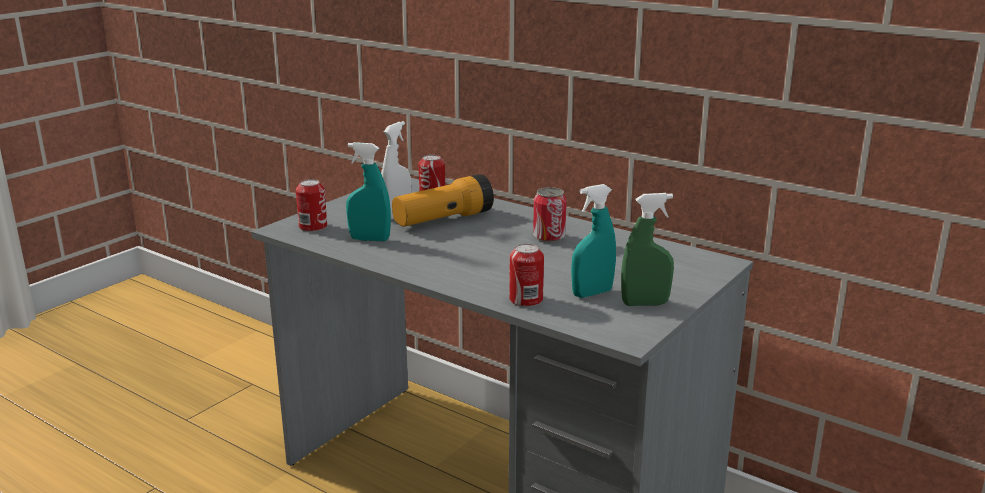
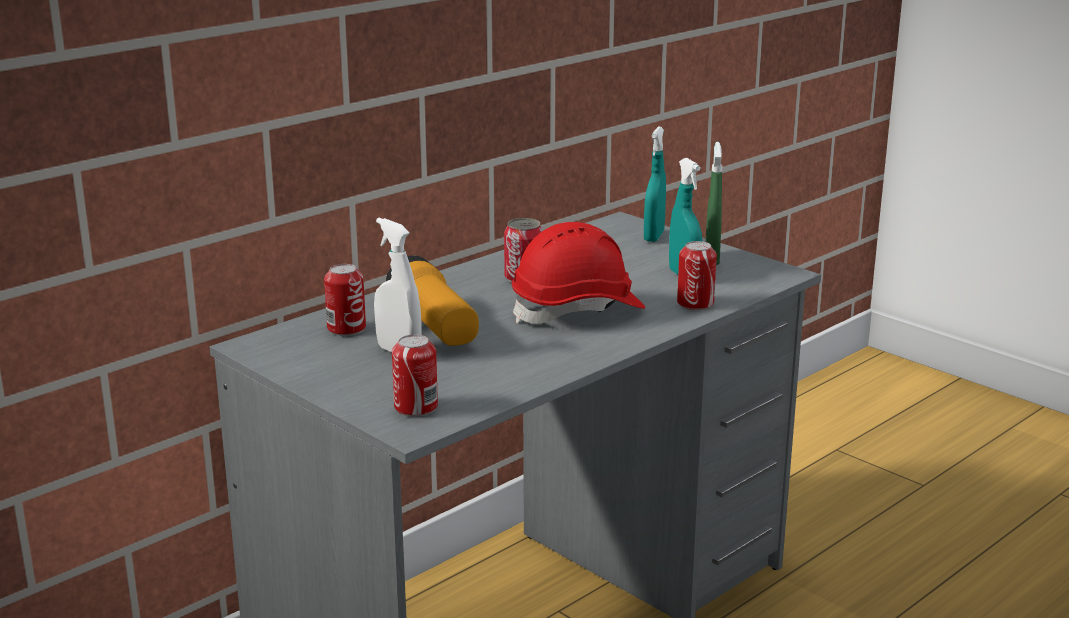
camera: 80 degrees left, 0 degrees up
(369, 239) = (485, 371): turquoise spray bottle -> turquoise spray bottle (654, 236)
(491, 259) = (578, 310): none -> red hard hat

